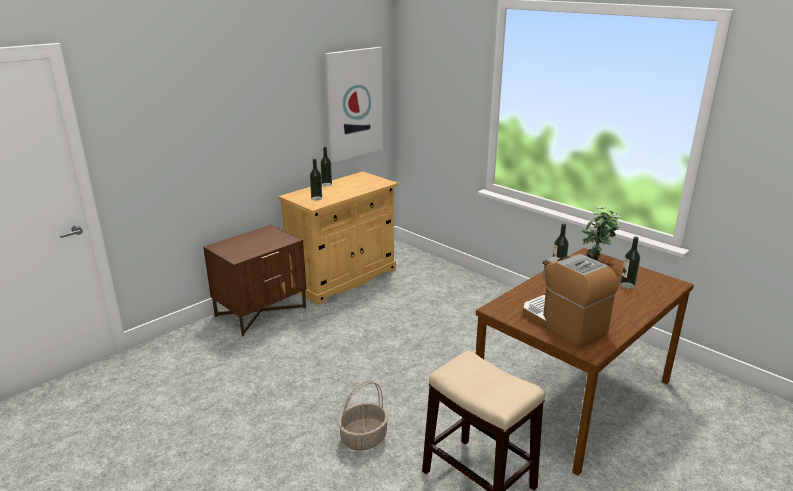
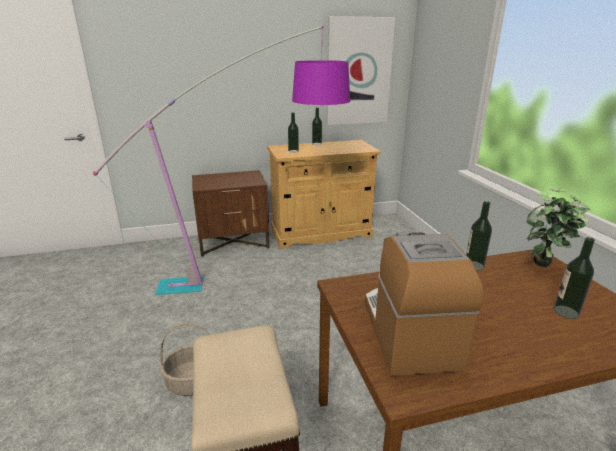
camera: 30 degrees right, 0 degrees up
(328, 340) = (258, 279): none -> floor lamp

